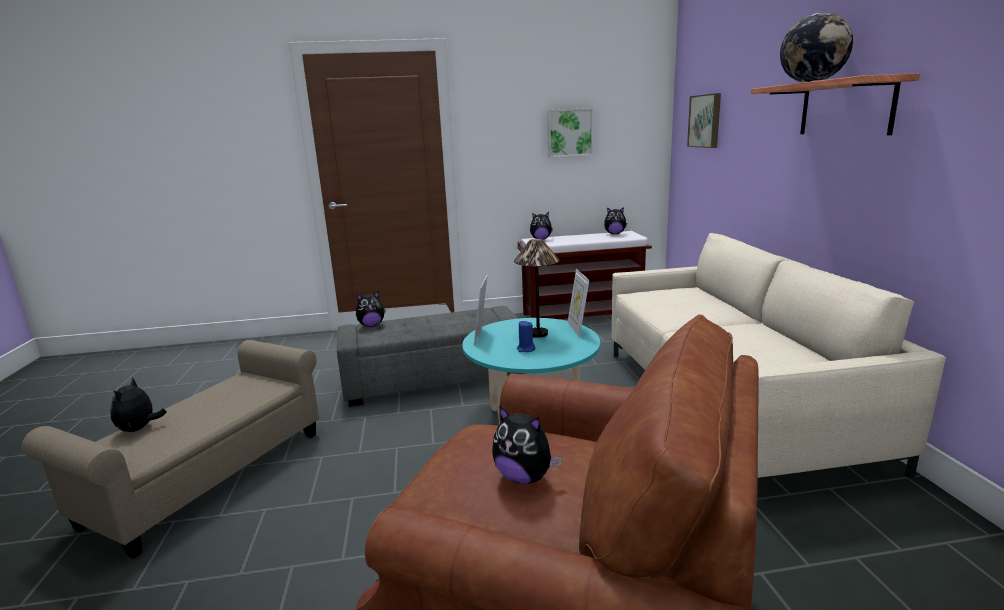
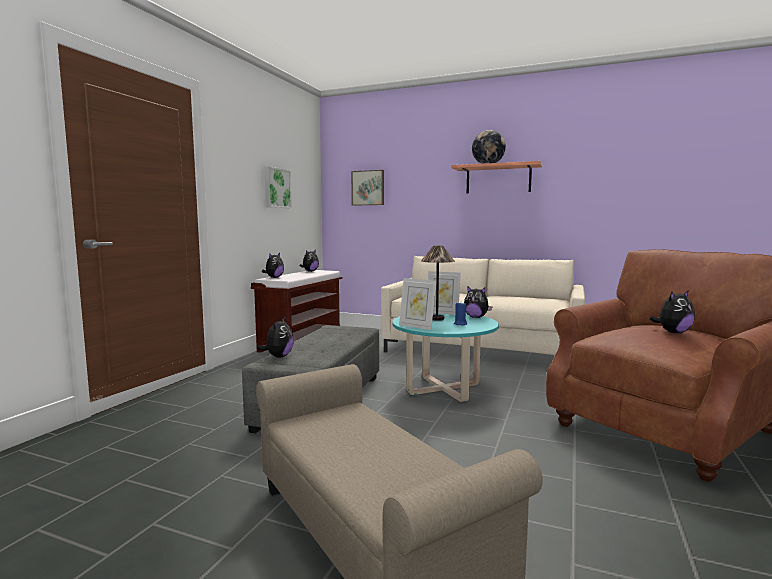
camera: 60 degrees left, 10 degrees down
(139, 429) = (369, 485): plush toy -> plush toy (476, 317)

